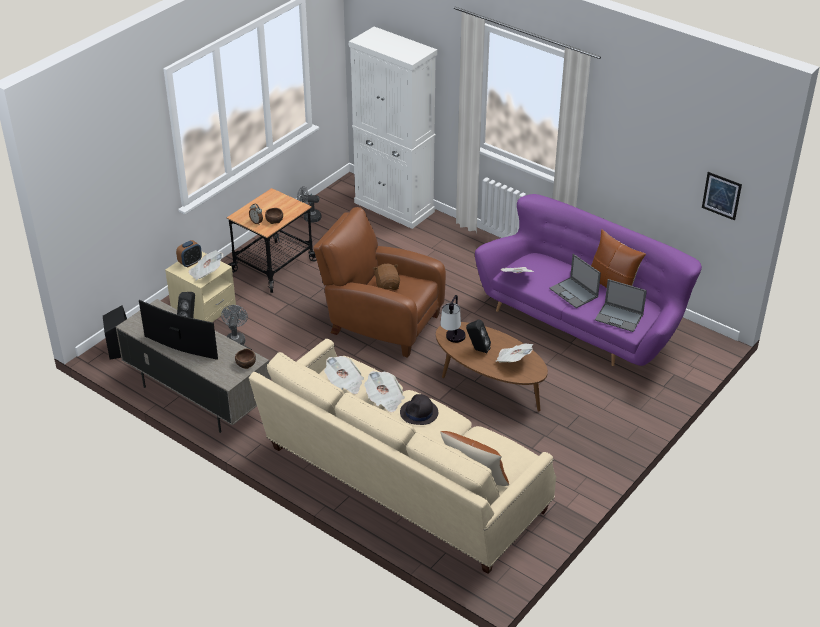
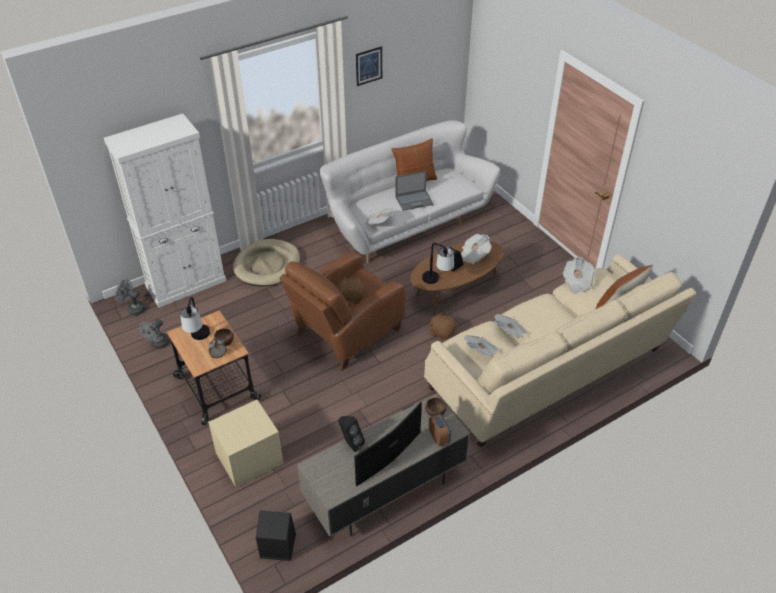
camera: 70 degrees left, 5 degrees up
(190, 263) = (230, 431): alarm clock -> alarm clock (439, 438)
(206, 273) = (255, 421): newspaper -> newspaper (577, 282)
(235, 339) = (314, 443): grey fan -> grey fan (133, 308)
(270, 207) = (199, 340): none -> table lamp
(419, 389) = (442, 332): none -> brown plush toy
(419, 413) = (535, 316): black hat -> none
(449, 246) = (267, 265): none -> beige dog bed
(583, 323) = (406, 222): purple sofa -> white sofa
(619, 317) = (454, 188): laptop -> none
(721, 195) = (441, 67): picture -> picture (369, 66)

